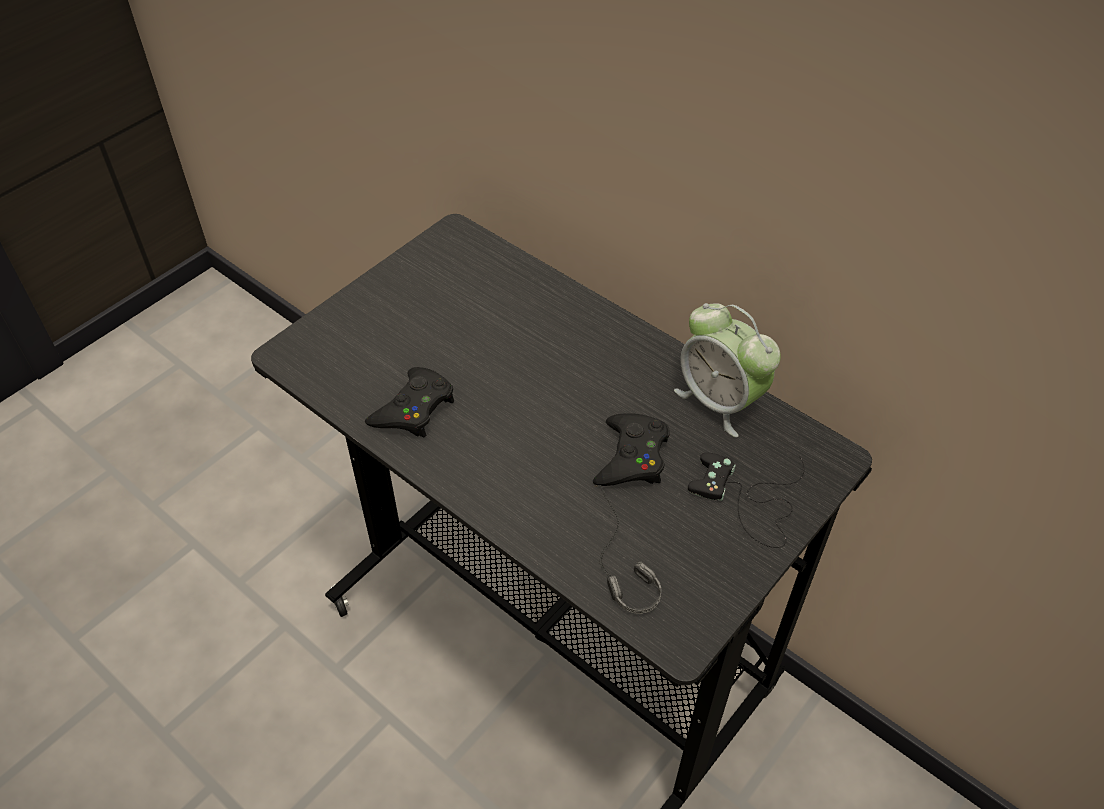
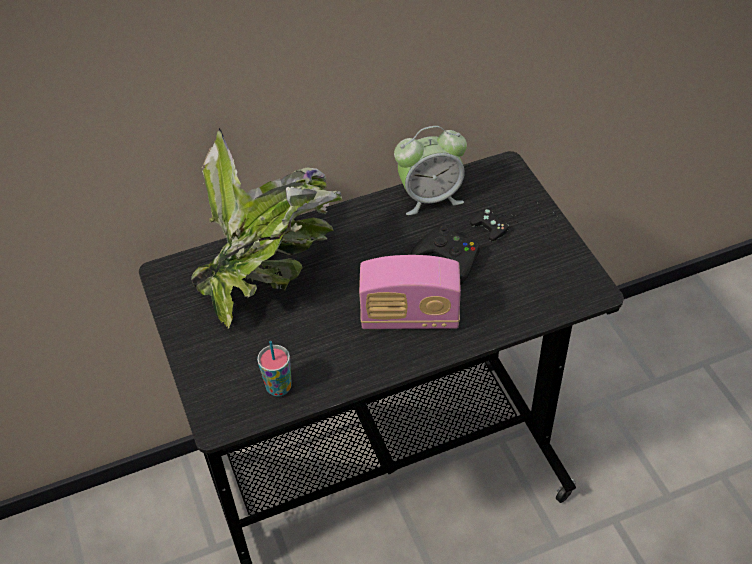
camera: 60 degrees left, 0 degrees up
(354, 382) = (279, 387): none -> cup
(414, 409) = (330, 359): black game controller -> none
(506, 310) = (270, 273): none -> potted plant
(515, 455) = (410, 317): none -> radio
(613, 560) = (523, 299): headphones -> none

